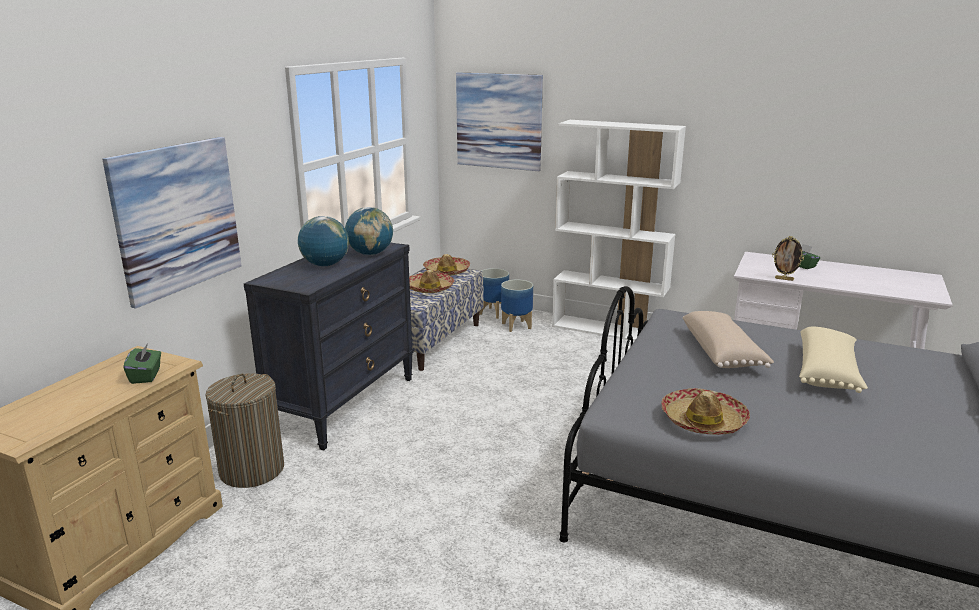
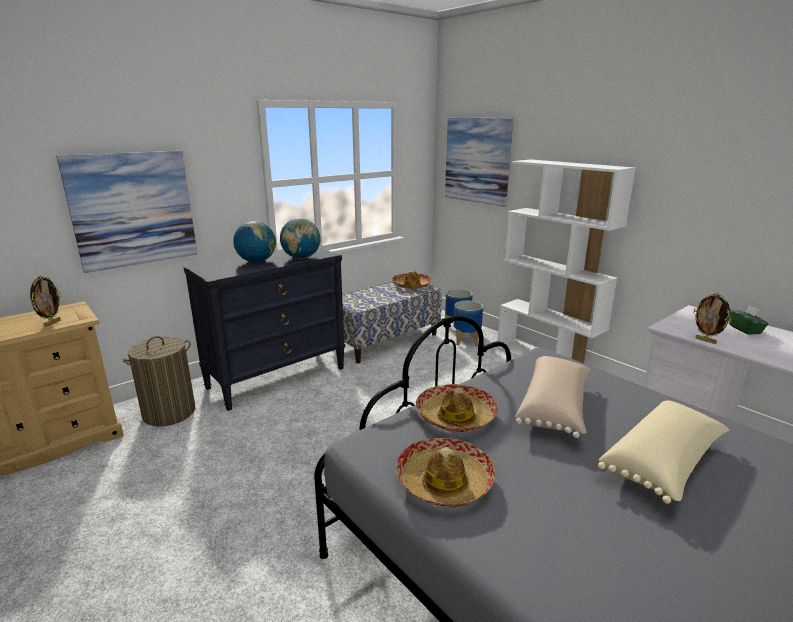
camera: 25 degrees right, 0 degrees up
(146, 376) = (52, 323): green tissue box -> picture frame
(429, 288) = (383, 296): hat -> hat (455, 416)

